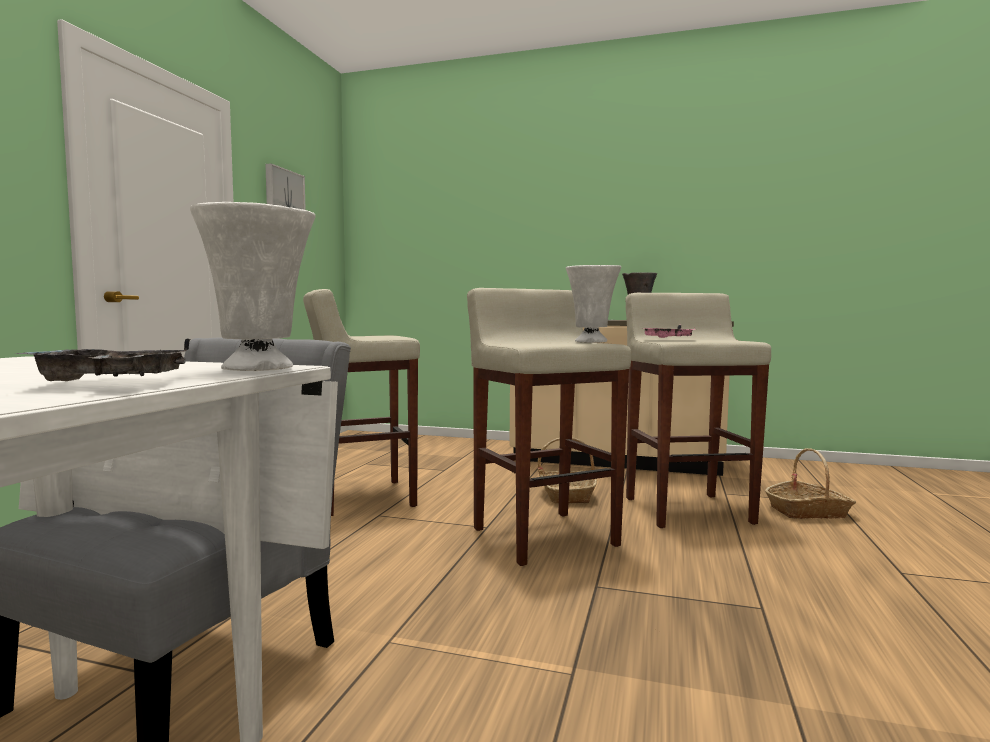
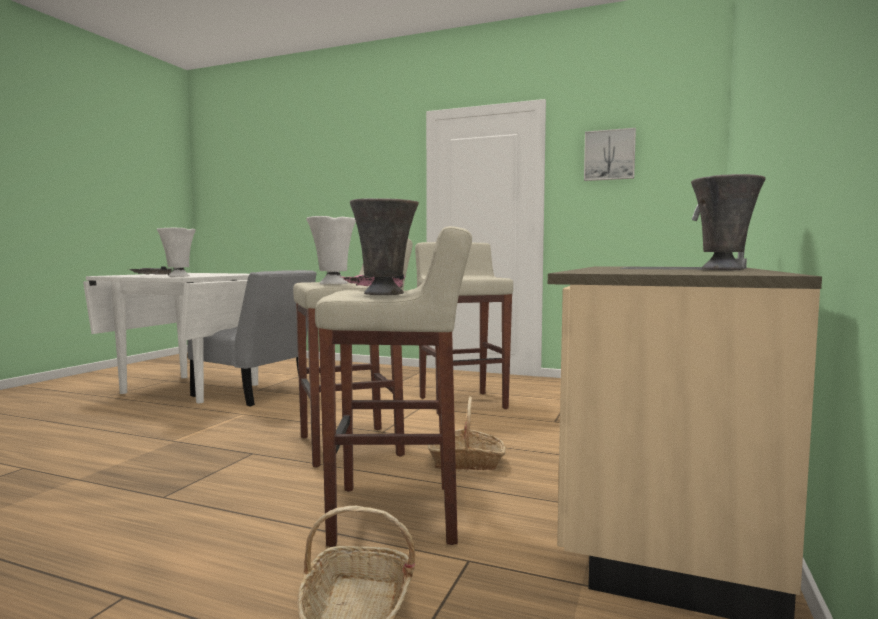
camera: 95 degrees right, 0 degrees up
(727, 338) = (385, 294): none -> grey vase

